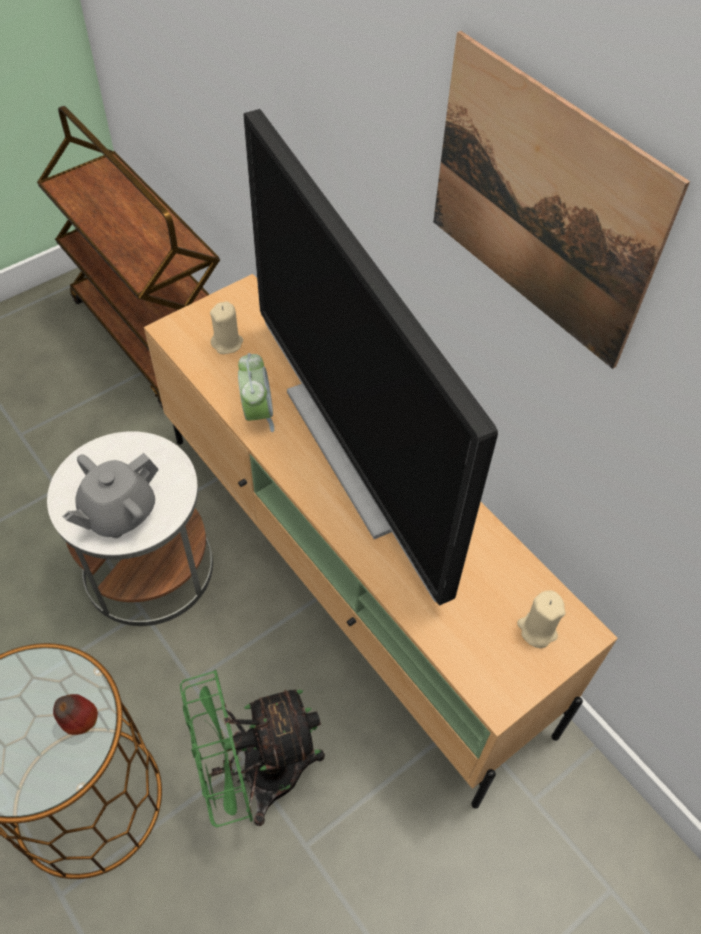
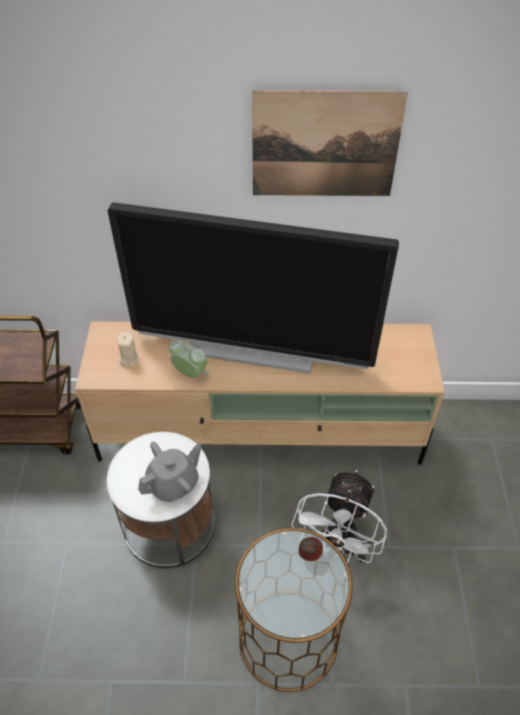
camera: 50 degrees left, 5 degrees down
(118, 513) = (173, 483): grey teapot -> grey teapot turned 120 degrees counterclockwise
(255, 776) = (337, 547): green fan -> white fan
(537, 630) = (405, 346): beige candle -> none

